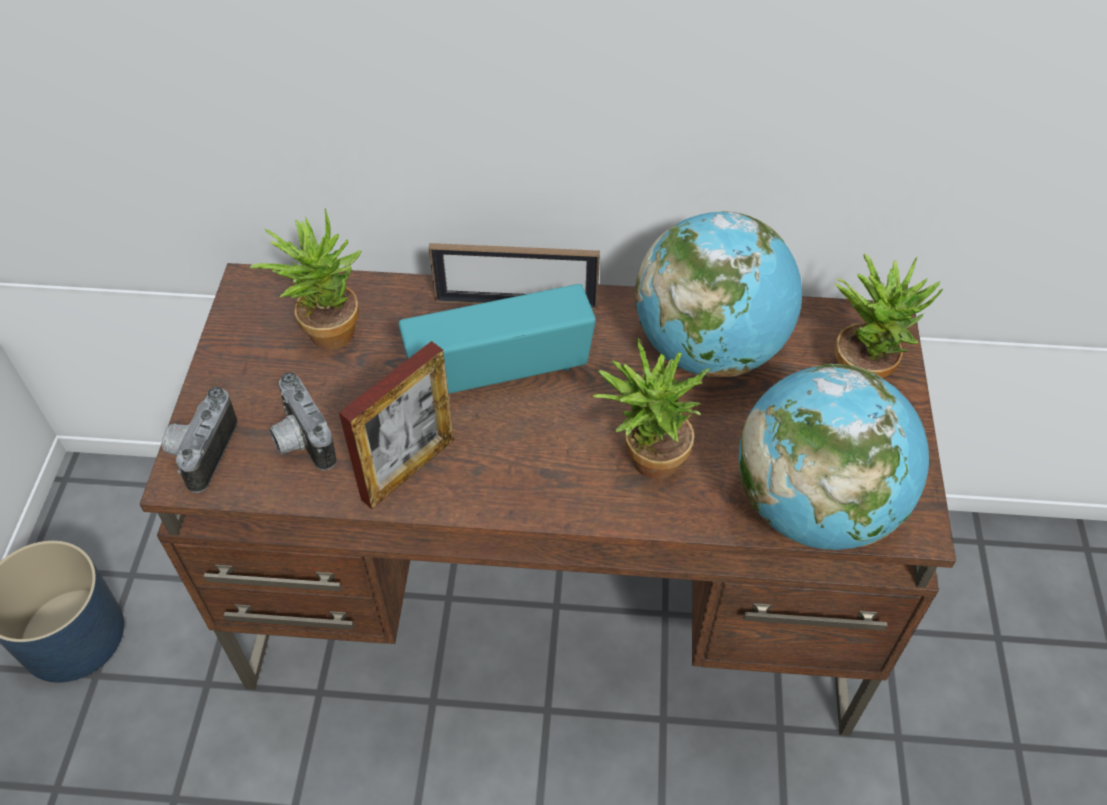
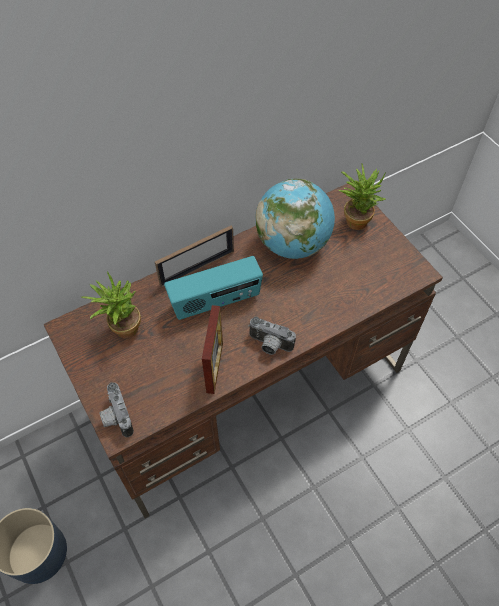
camera: 35 degrees left, 5 degrees up
(300, 441) = (156, 384): camera -> camera (269, 345)
(499, 370) = (216, 302): radio -> radio turned 150 degrees counterclockwise
(645, 461) = (306, 305): potted plant -> none
(814, 507) = (381, 286): globe -> none

